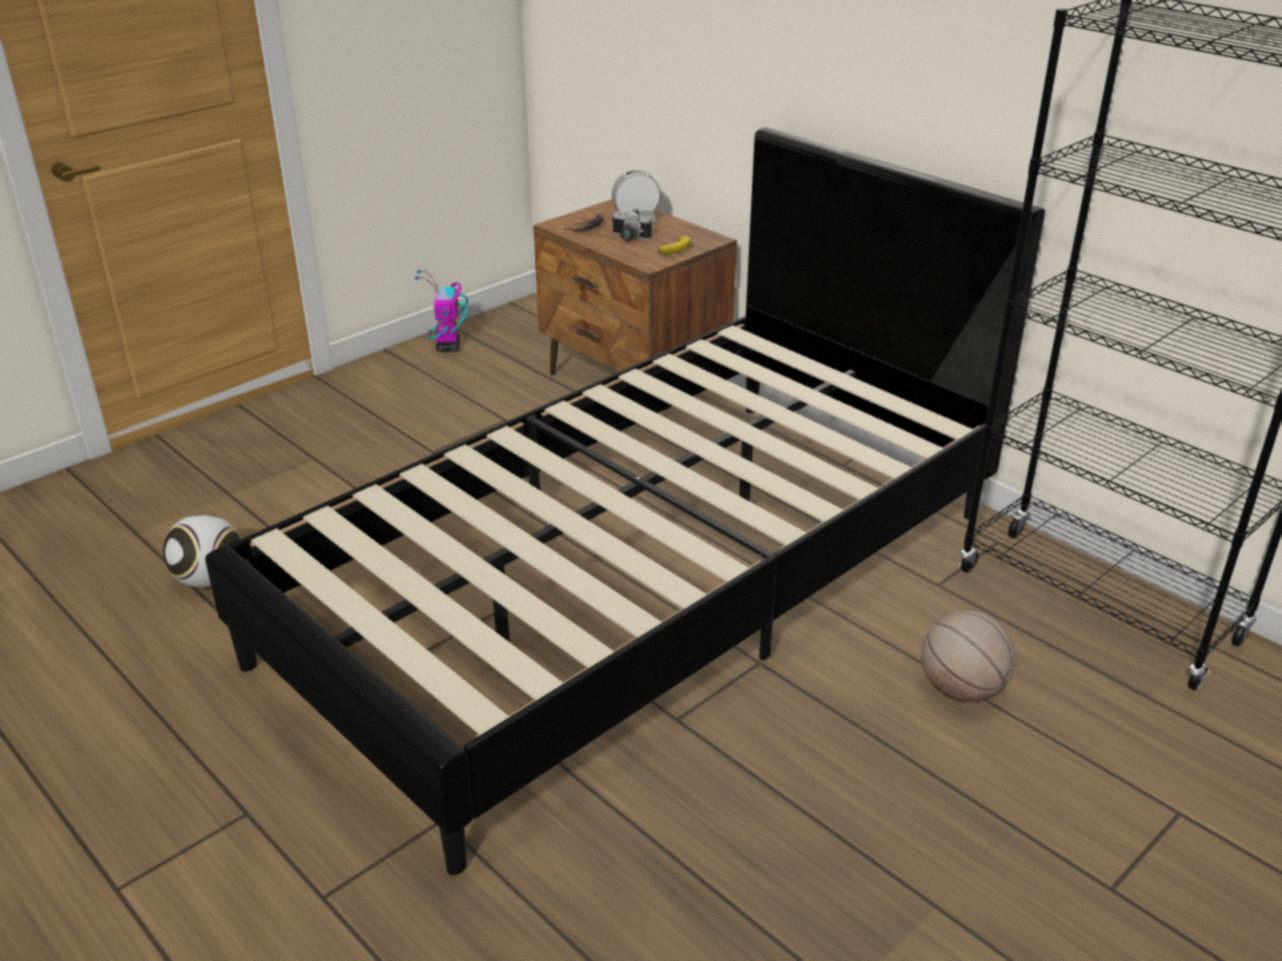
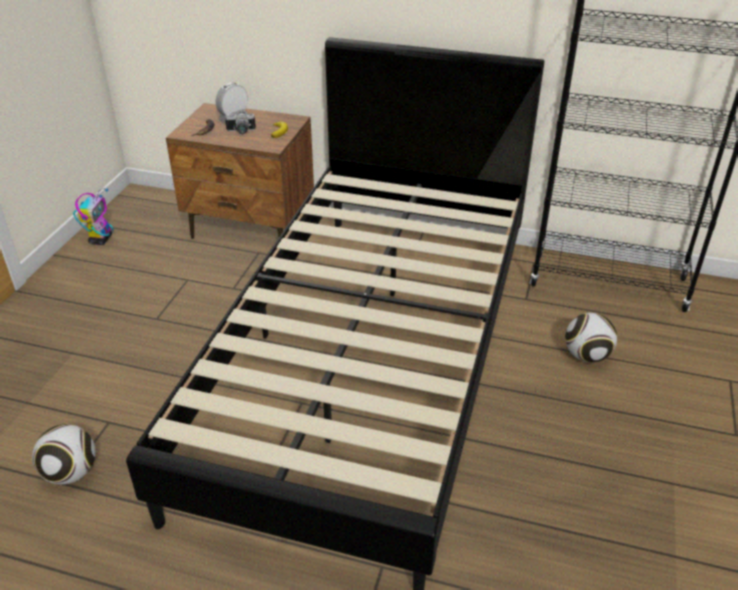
camera: 30 degrees left, 5 degrees up
(448, 347) = (101, 239): toy robot -> toy robot turned 135 degrees counterclockwise
(961, 690) = (586, 356): basketball -> football

